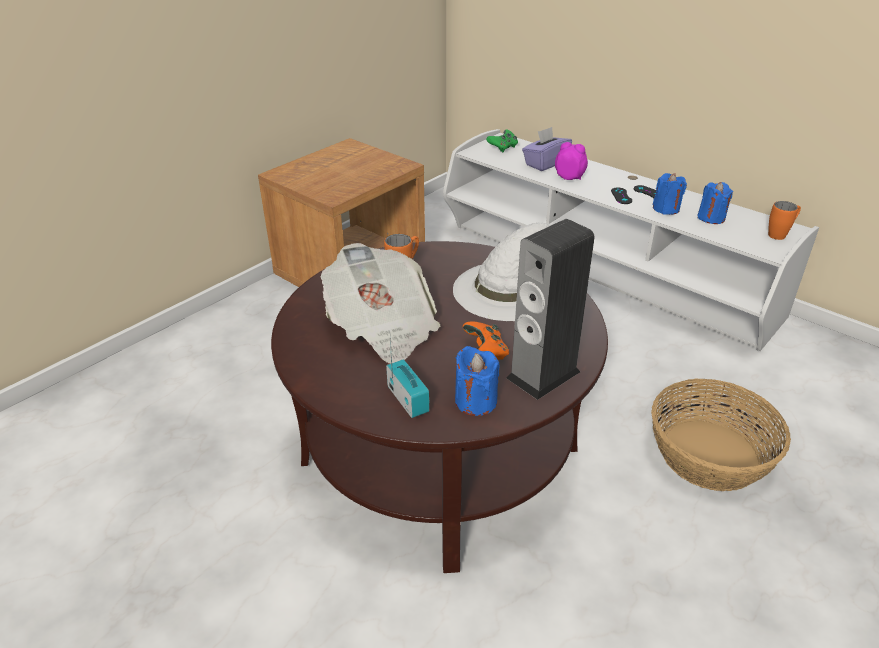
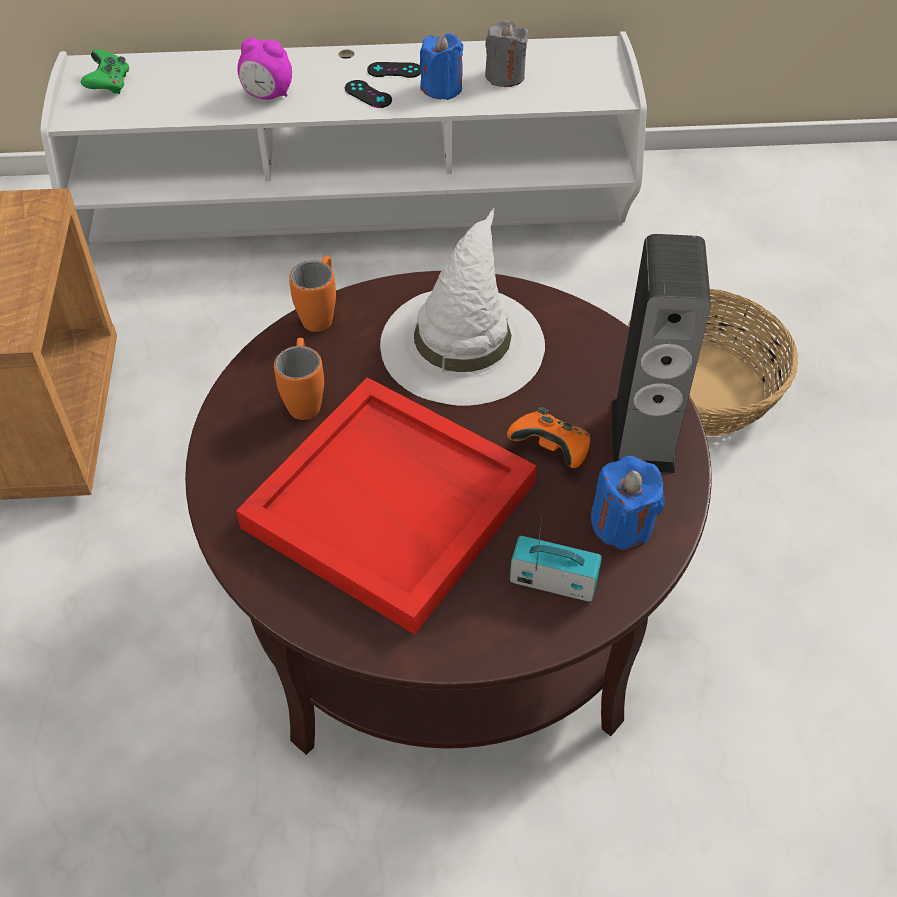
camera: 45 degrees left, 15 degrees up
(382, 328) = (392, 505): newspaper -> red tray
(545, 163) = (205, 86): purple tissue box -> none
(569, 177) = (268, 95): alarm clock -> alarm clock turned 150 degrees counterclockwise
(711, 218) = (505, 76): blue candle -> grey candle
(780, 234) = (597, 63): orange mug -> orange mug (321, 314)

